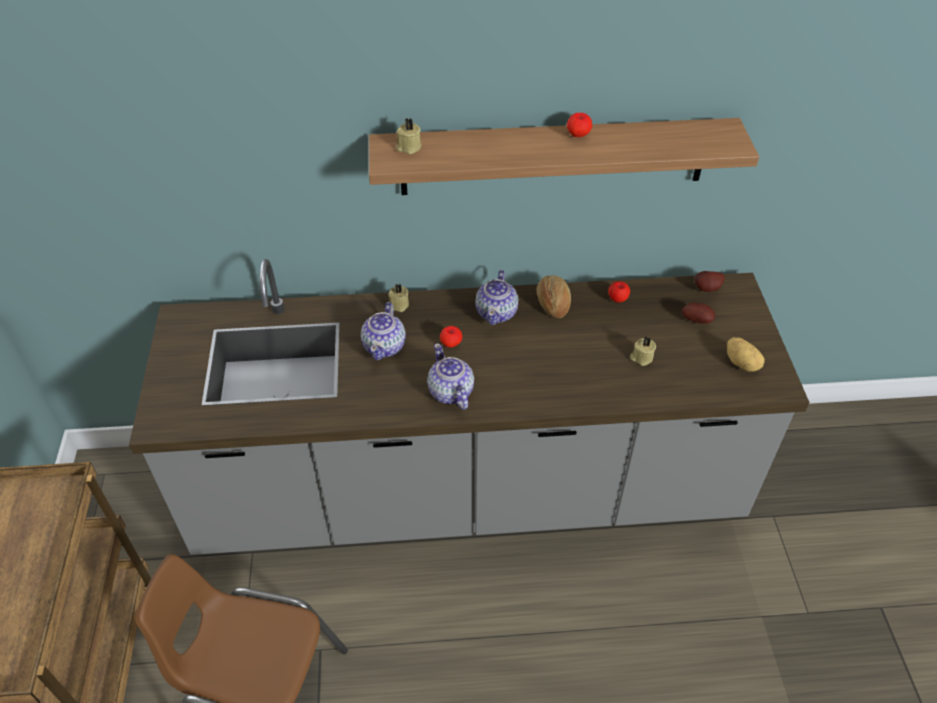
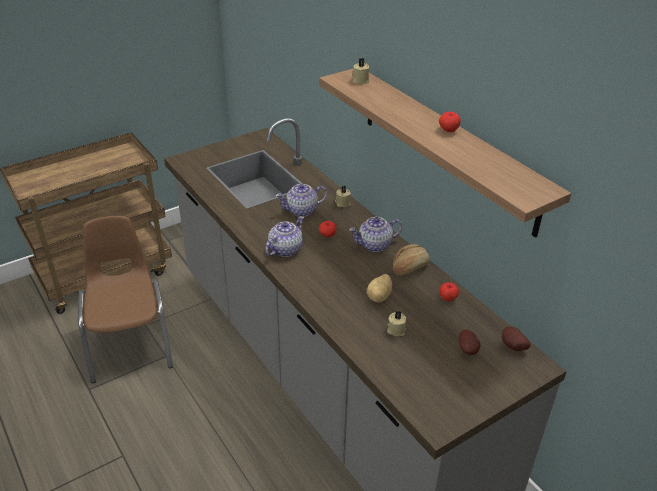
camera: 60 degrees right, 10 degrees down
(742, 363) = (443, 392): potato -> potato (380, 296)

